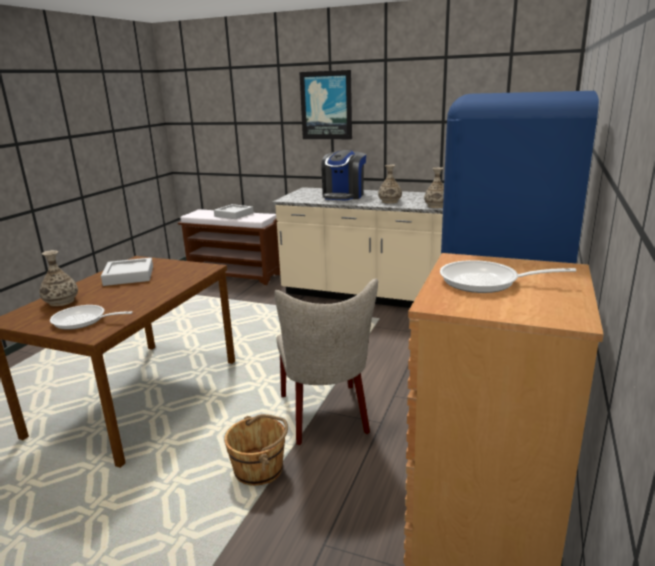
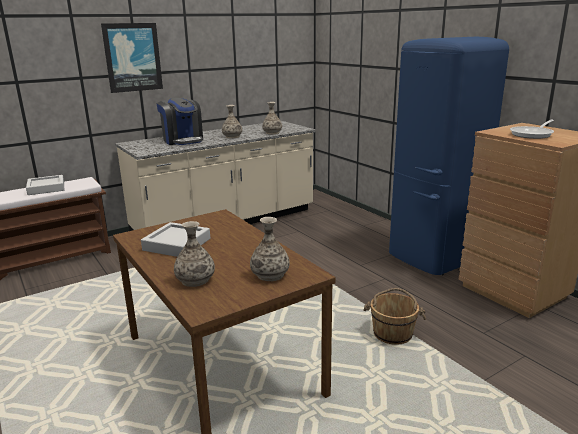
camera: 55 degrees left, 0 degrees up
(83, 321) = (270, 275): frying pan -> vase
(326, 417) = (358, 293): beige chair -> none

